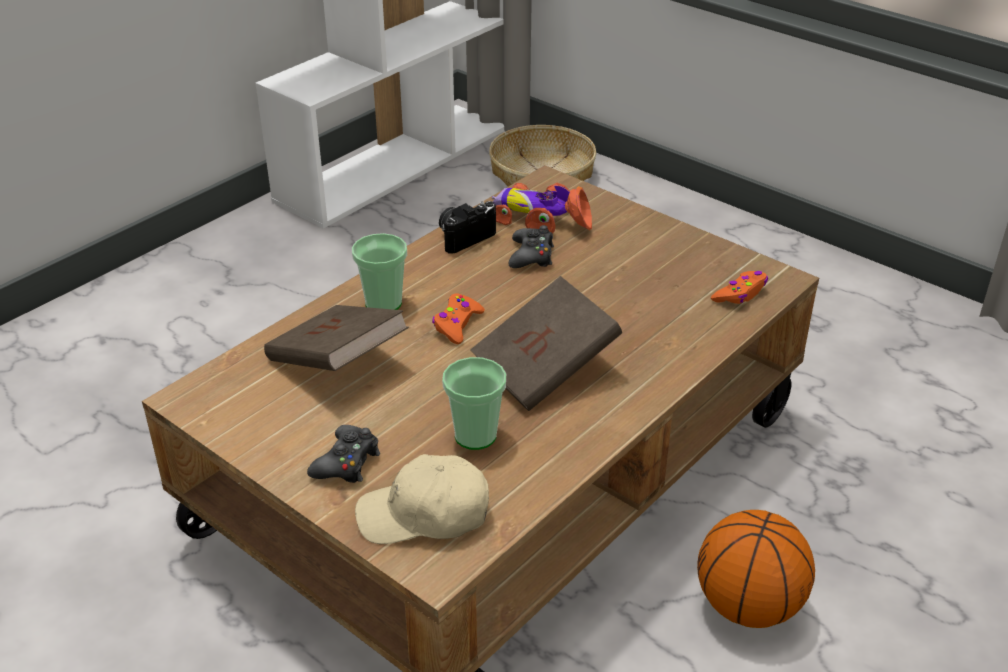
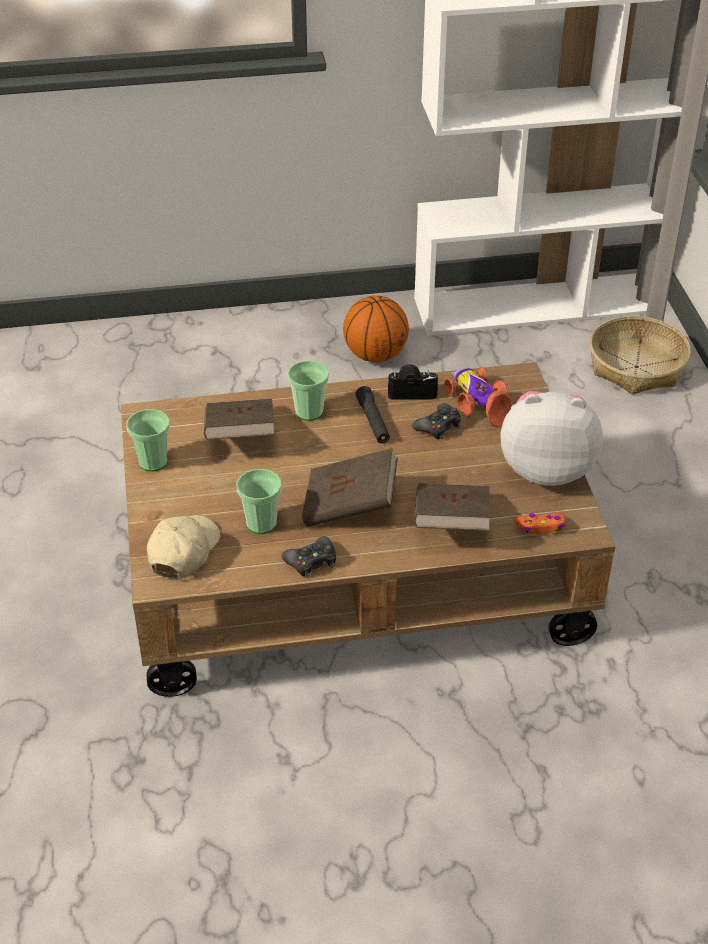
camera: 40 degrees right, 5 degrees up
(263, 440) = (153, 462): none -> cup
(347, 463) = (178, 499): black game controller -> black game controller (311, 561)
(425, 515) = (183, 551): beige cap -> beige cap turned 75 degrees clockwise
(457, 324) = (334, 449): orange game controller -> none
(462, 281) = (373, 421): none -> black flashlight
(662, 333) = (451, 524): none -> brown book
(675, 244) = (546, 468): none -> plush toy
(748, 606) = (403, 742): basketball -> basketball (375, 355)

